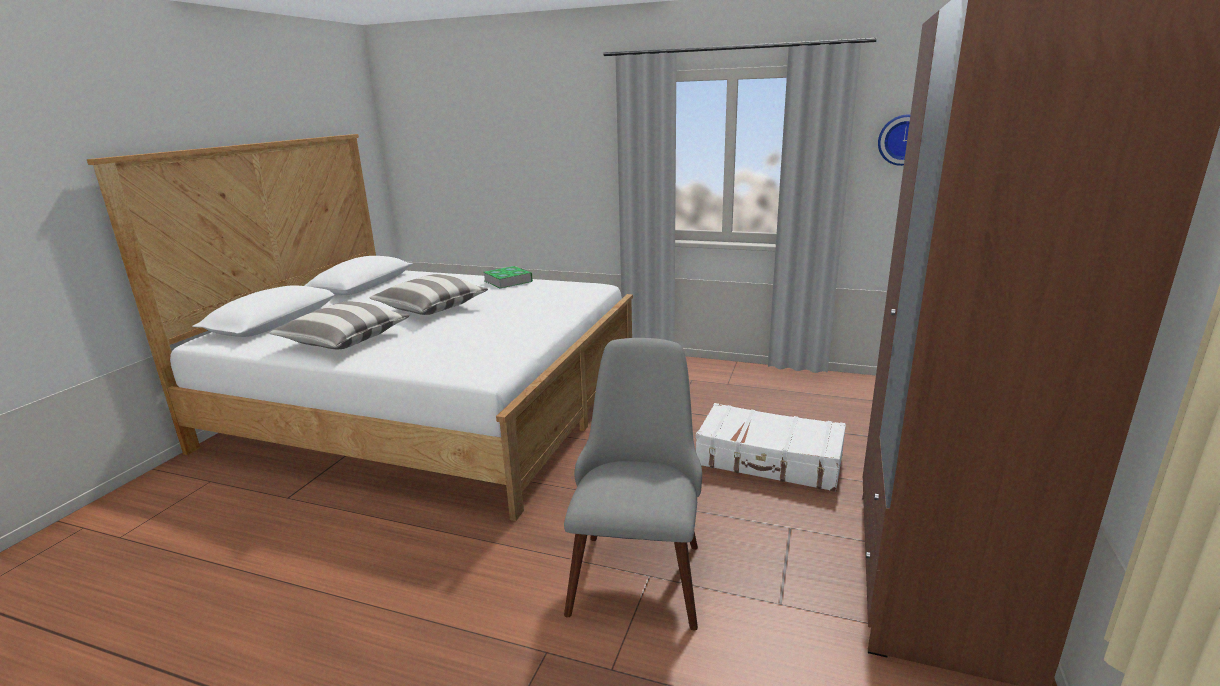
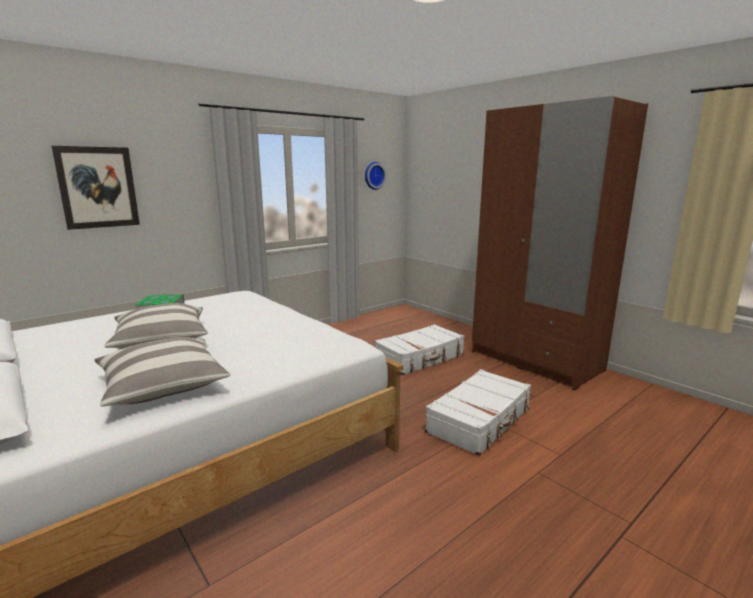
camera: 60 degrees left, 5 degrees down
(514, 151) = (98, 187): none -> picture
(639, 564) = (480, 420): grey chair -> white suitcase

